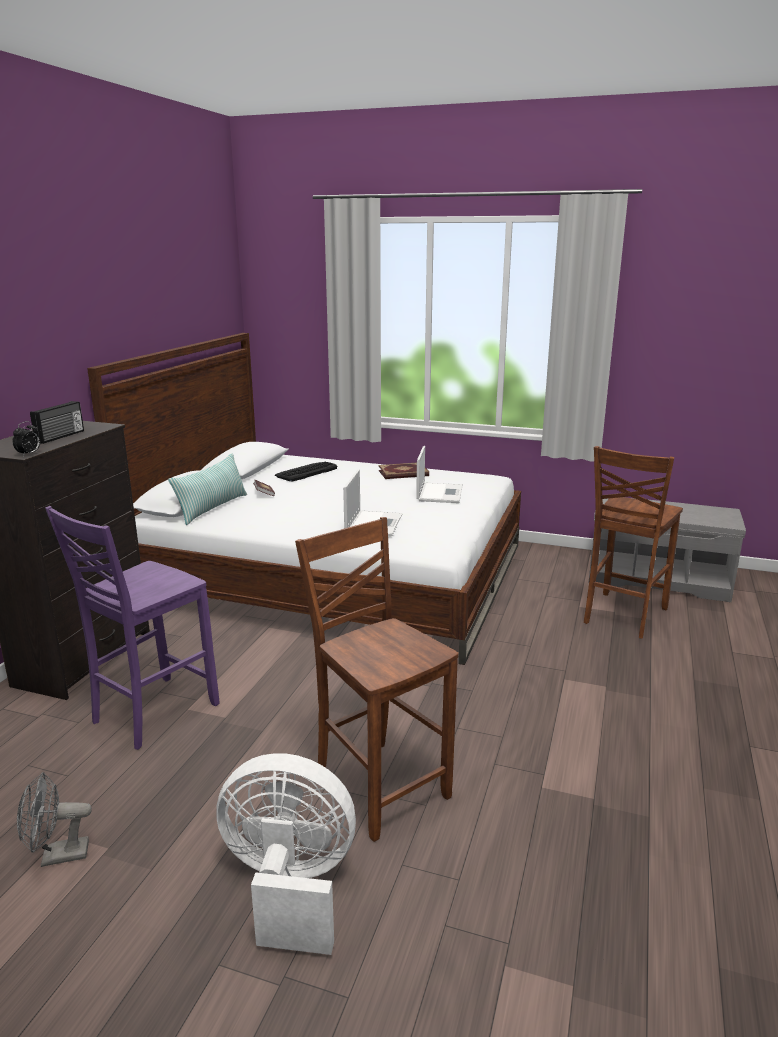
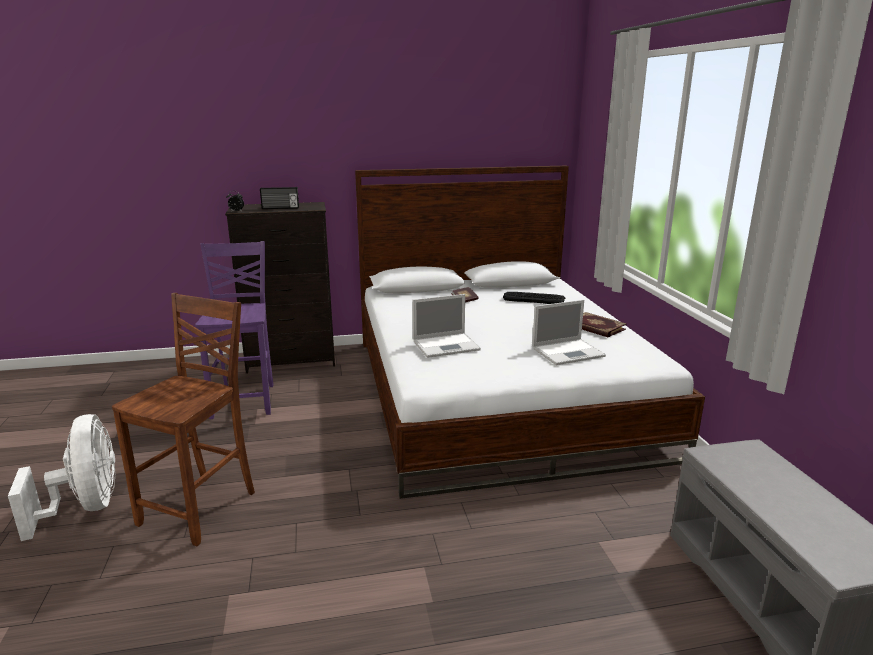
camera: 60 degrees right, 0 degrees up
(57, 856) = (105, 426): grey fan -> none
(152, 713) = (246, 400): purple chair -> purple chair turned 75 degrees clockwise
(212, 508) = (415, 296): pillow -> none
(622, 616) = (615, 582): brown chair -> none

